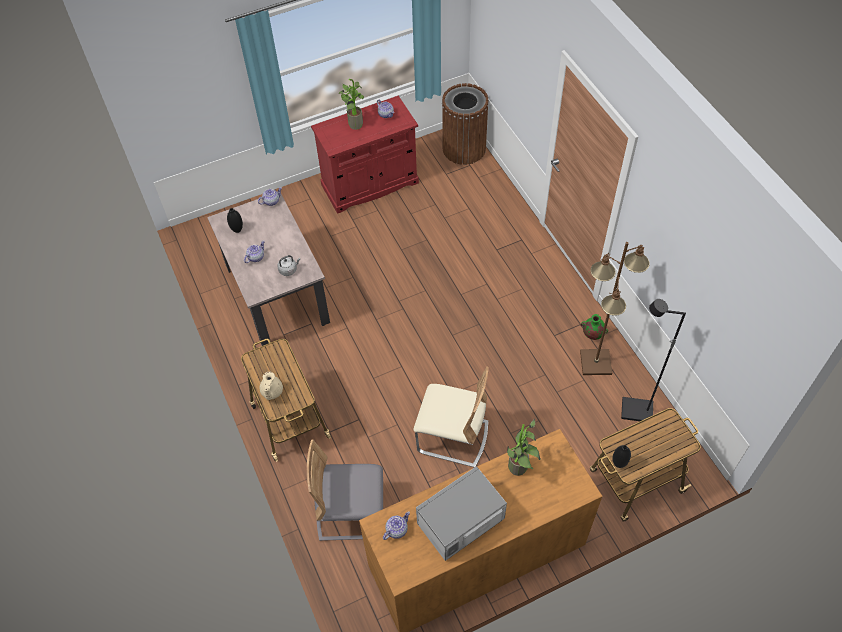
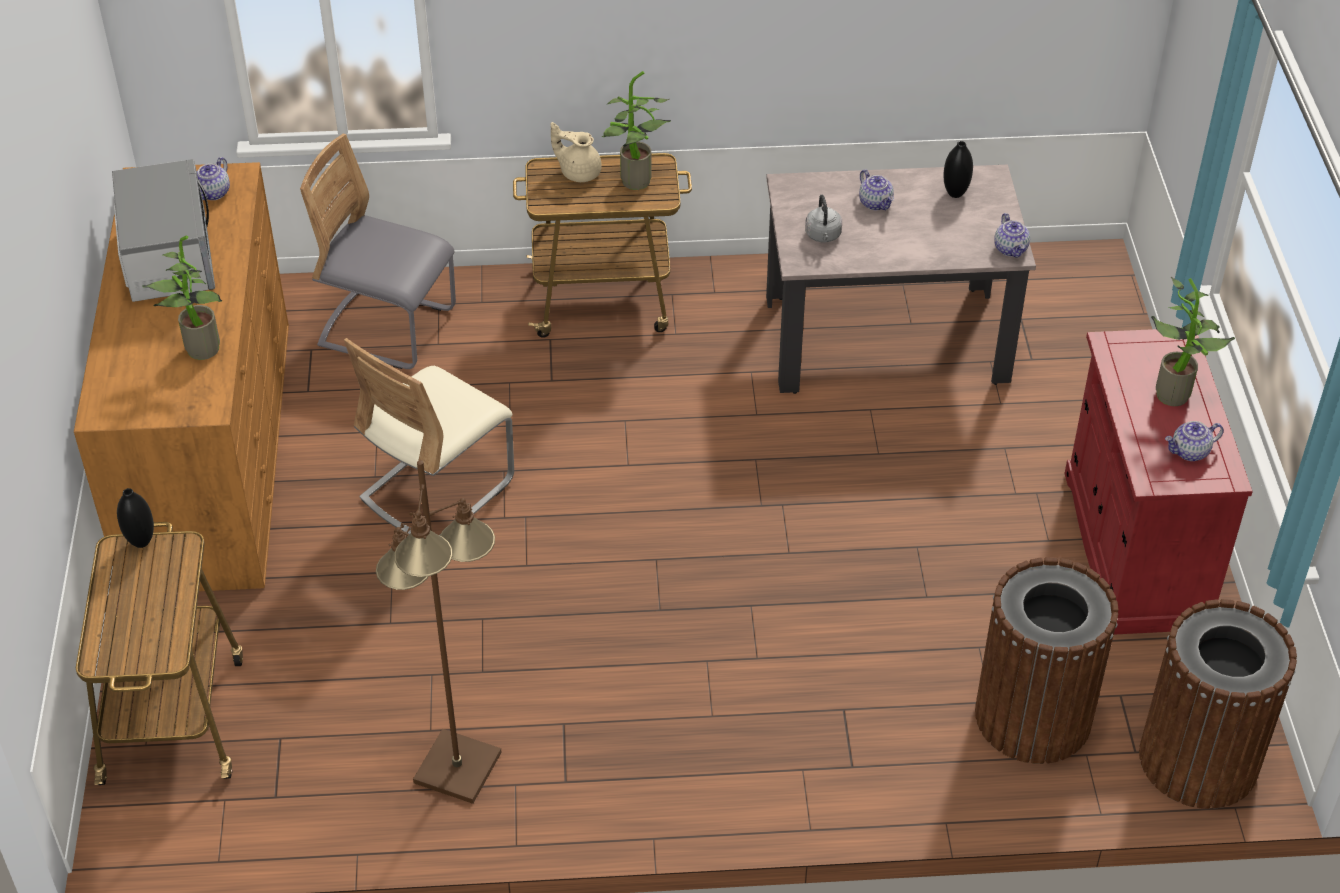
camera: 110 degrees right, 10 degrees down
(272, 364) = (634, 184): none -> potted plant
(351, 513) = (388, 329): grey chair -> grey chair turned 90 degrees counterclockwise
(396, 529) = (213, 193): teapot -> teapot turned 45 degrees clockwise
(469, 195) = (1033, 717): none -> brown trash can
(592, 334) = (529, 792): green vase -> none
(636, 411) = (307, 787): black floor lamp -> none

